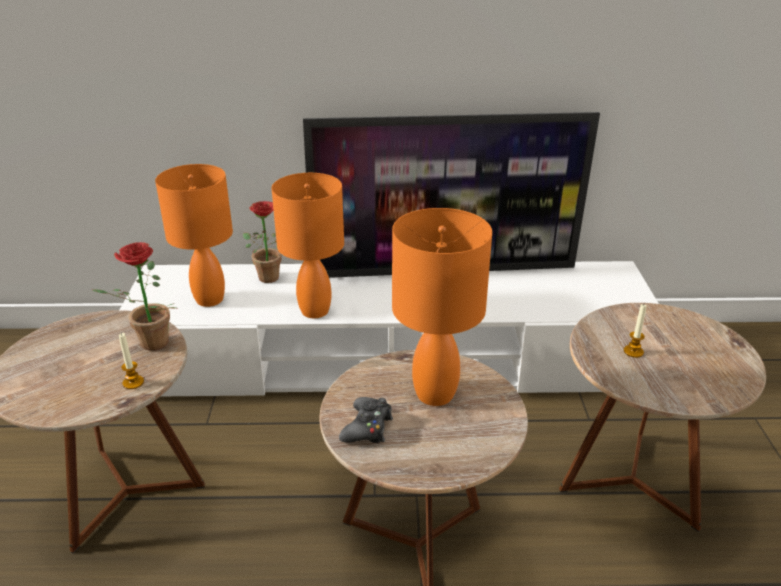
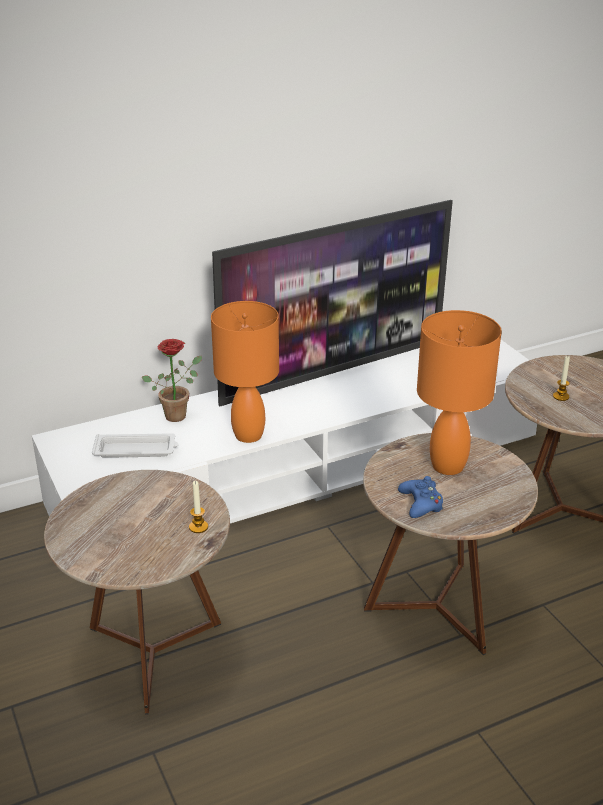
camera: 25 degrees left, 0 degrees up
(149, 345) = (177, 495): potted plant -> none
(209, 299) = (136, 450): orange table lamp -> white tray
(367, 427) = (421, 503): black game controller -> blue game controller

